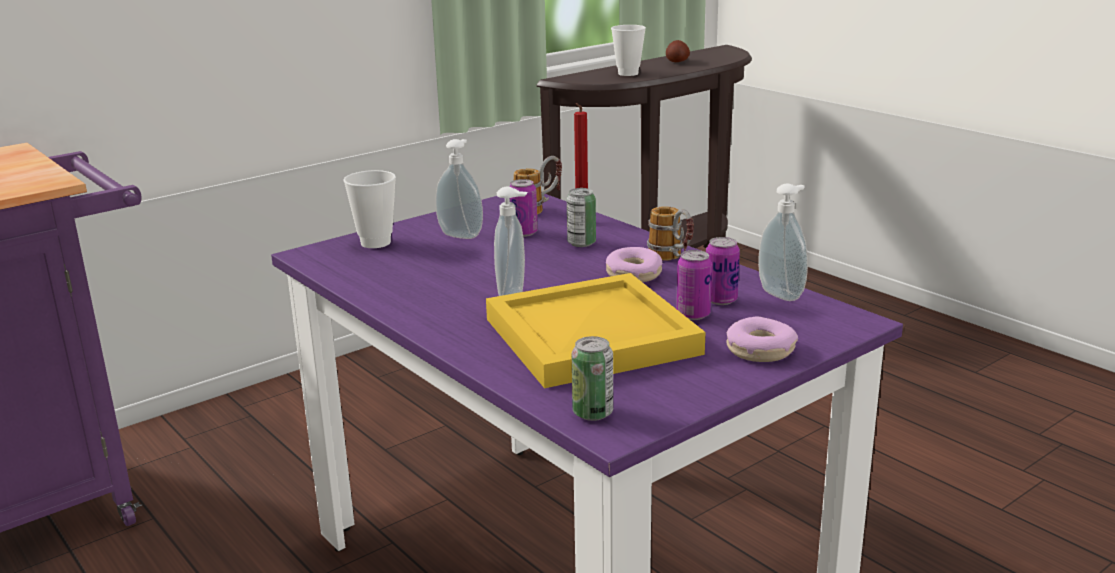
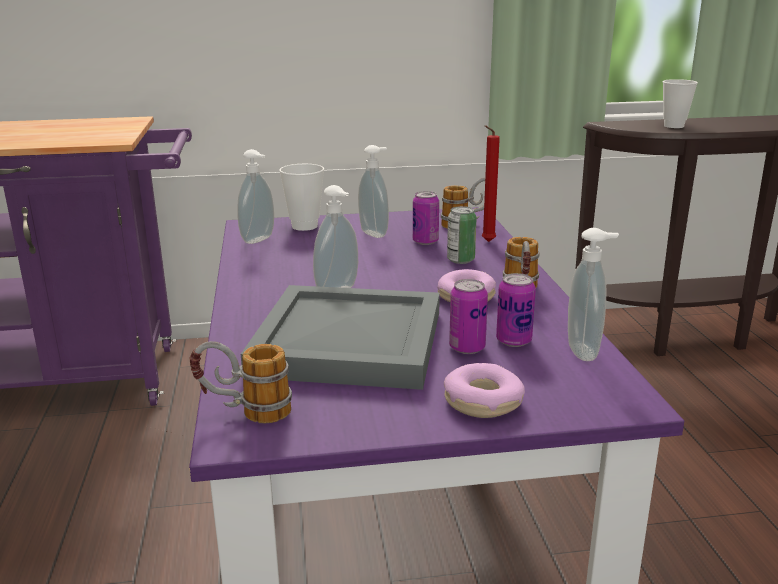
camera: 30 degrees right, 0 degrees up
(350, 266) = (260, 240): none -> soap dispenser
(587, 335) = (346, 341): yellow tray -> grey tray
(592, 413) = (245, 413): can -> mug
(677, 62) = (737, 122): potato -> none

